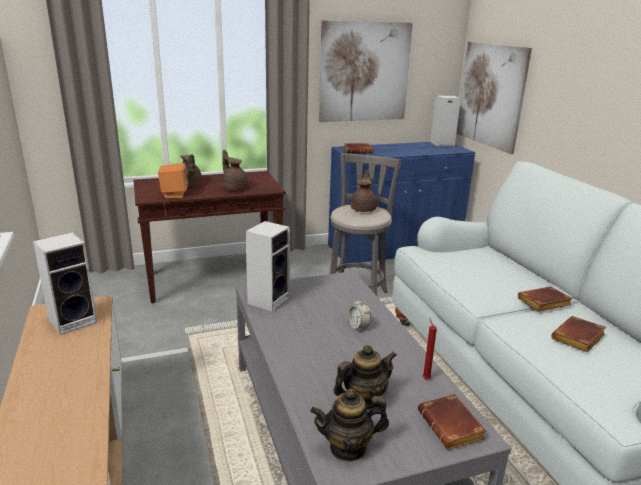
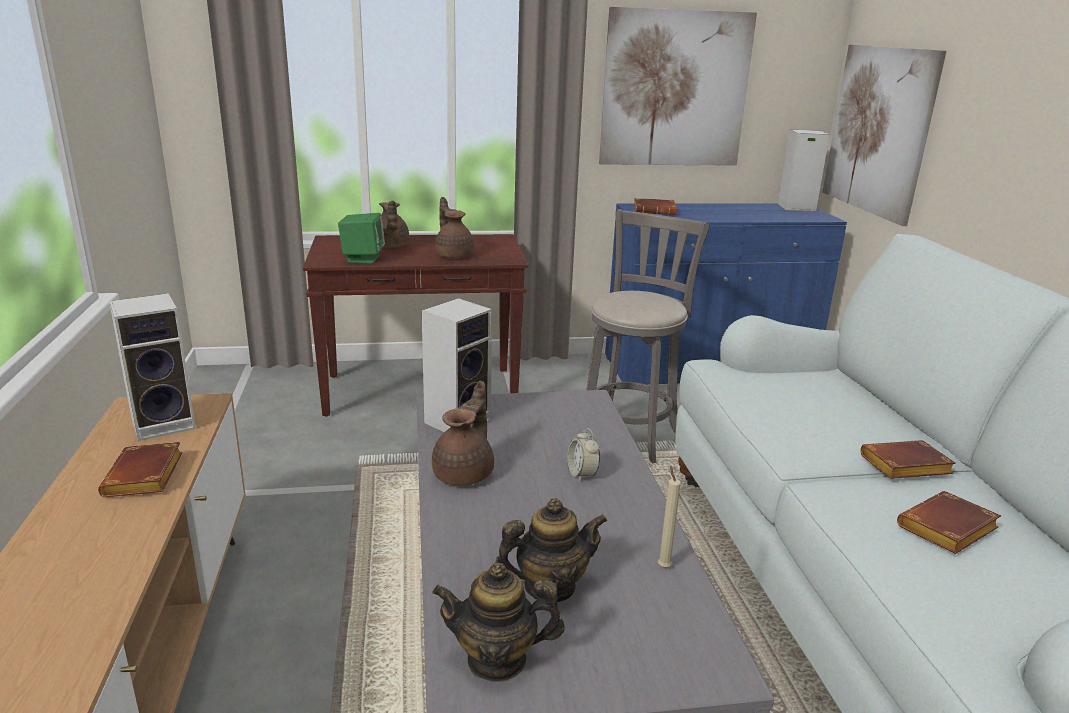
camera: 10 degrees right, 0 degrees up
(174, 194) = (363, 258): orange speaker -> green speaker
(364, 209) = (645, 298): brown teapot -> brown teapot (465, 473)
(425, 378) = (663, 566): red candle -> beige candle
(452, 427) = (682, 649): brown book -> brown book (146, 477)

